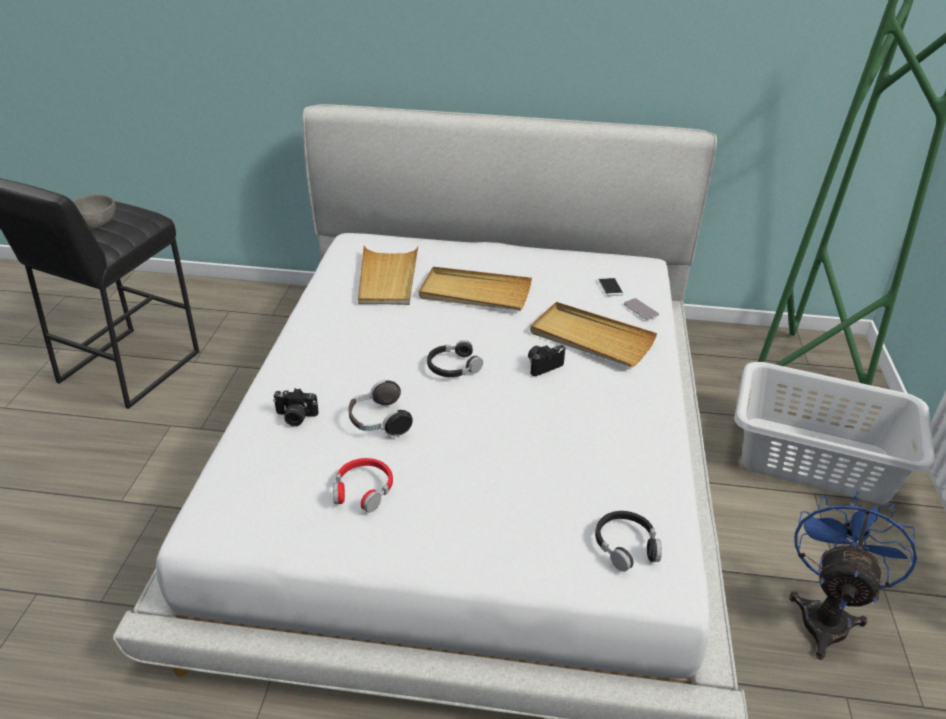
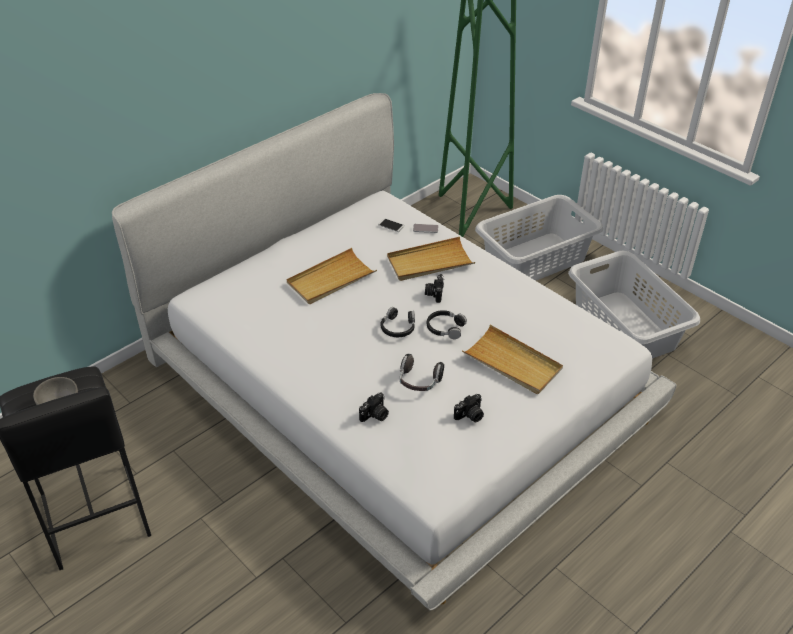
camera: 50 degrees left, 5 degrees up
(363, 490) = (470, 416): red headphones -> camera
(387, 279) = (268, 306): beige tray -> beige tray (512, 363)
(626, 545) = (592, 346): black headphones -> black headphones (445, 328)
(826, 614) = (624, 328): blue fan -> grey laundry basket

